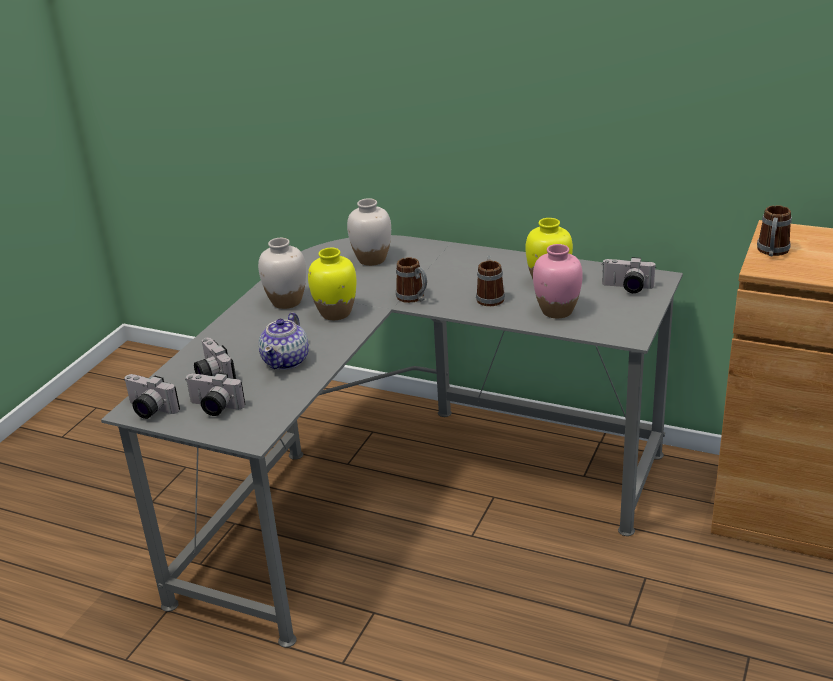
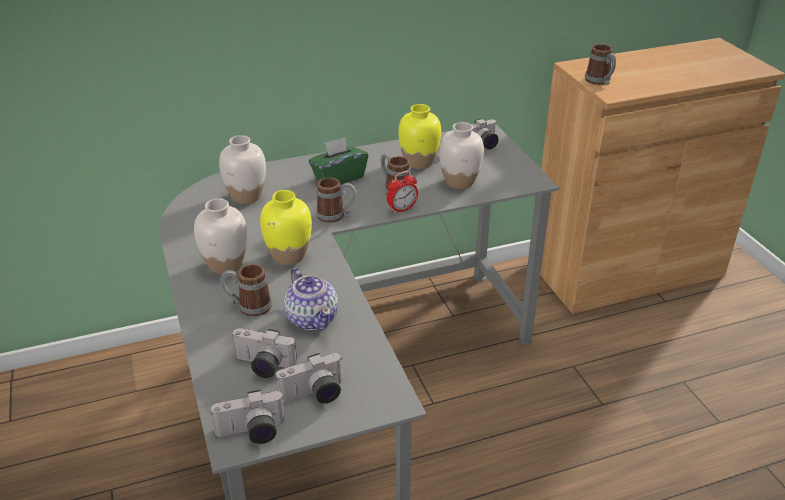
camera: 45 degrees left, 5 degrees up
(259, 335) = (248, 306): none -> mug
(462, 270) = (338, 177): none -> green tissue box
(472, 313) = (402, 209): none -> alarm clock
(556, 311) = (459, 182): pink vase -> white vase

